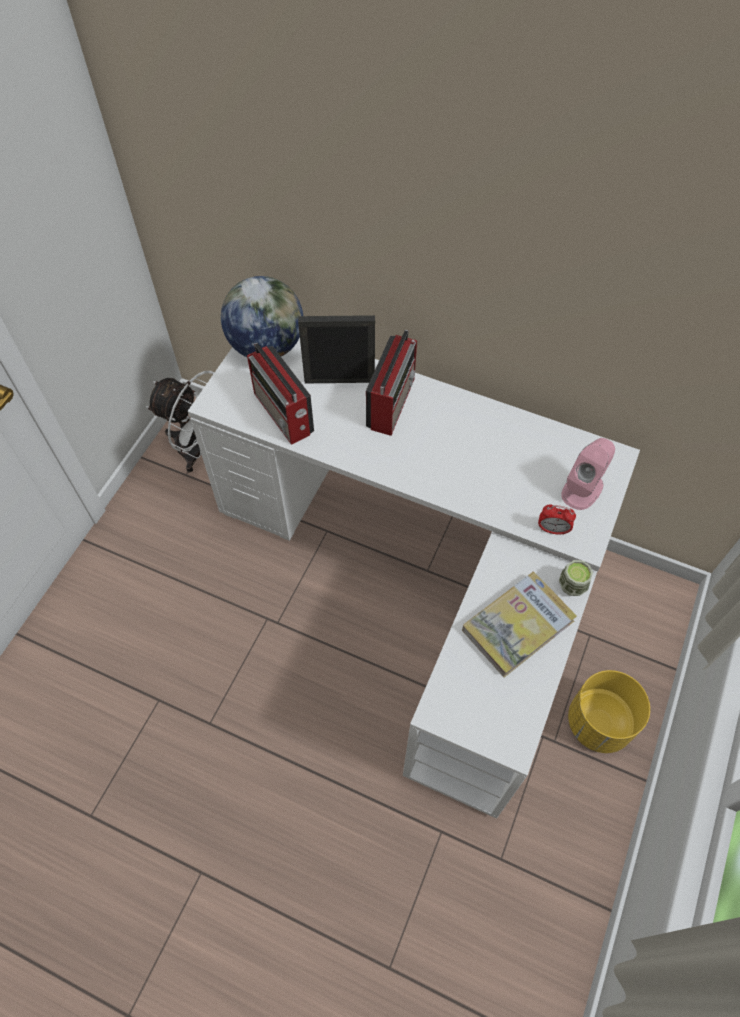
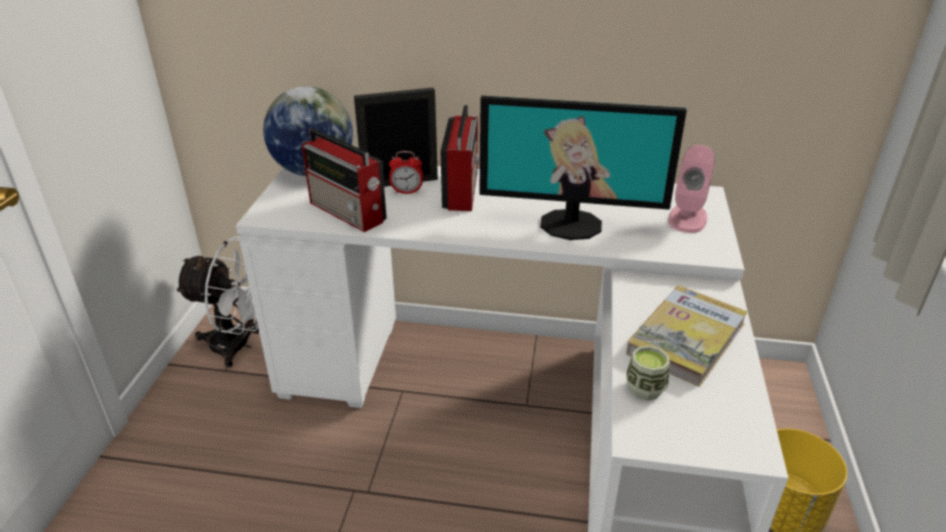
camera: 15 degrees left, 25 degrees down
(473, 473) = (571, 224): none -> monitor
(552, 529) = (677, 250): alarm clock -> alarm clock (407, 192)
(572, 585) = (722, 296): cup -> cup (645, 389)

